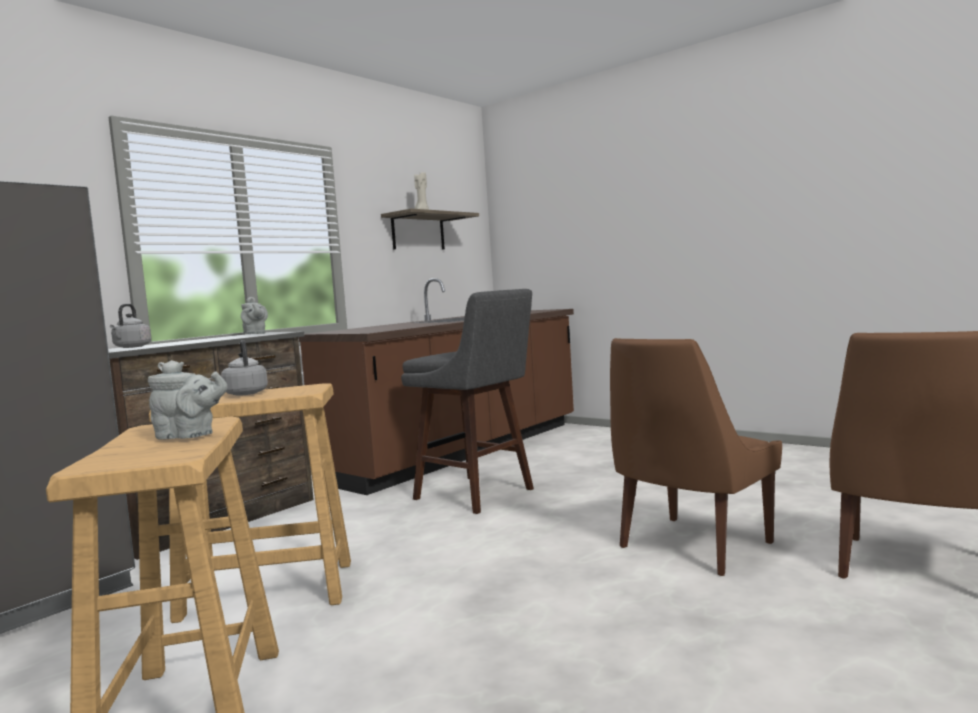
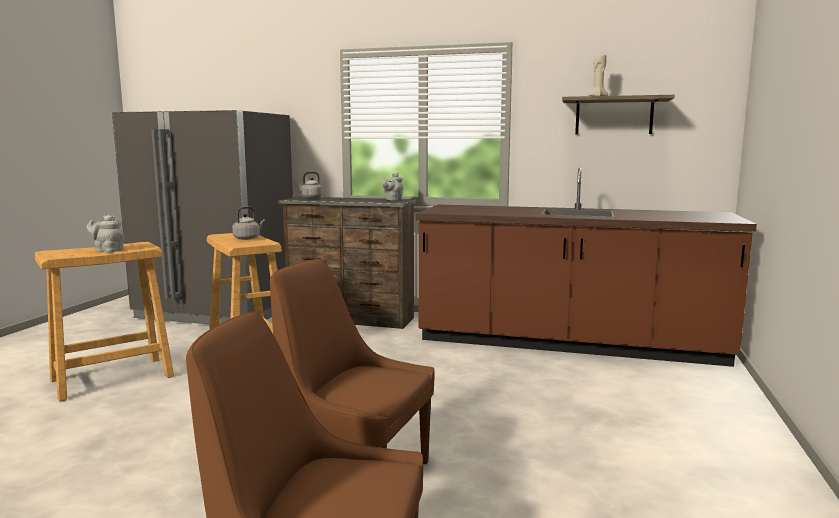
camera: 65 degrees right, 5 degrees up
(189, 436) = (107, 250): grey teapot -> grey teapot turned 120 degrees clockwise
(478, 495) = (446, 372): grey stool -> none

